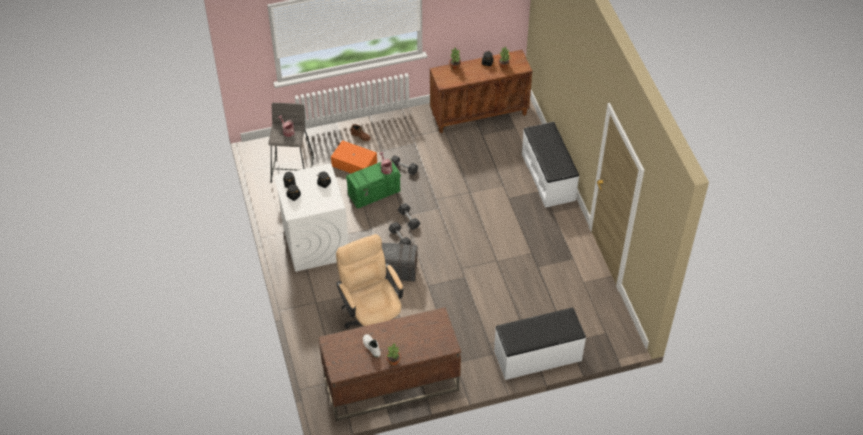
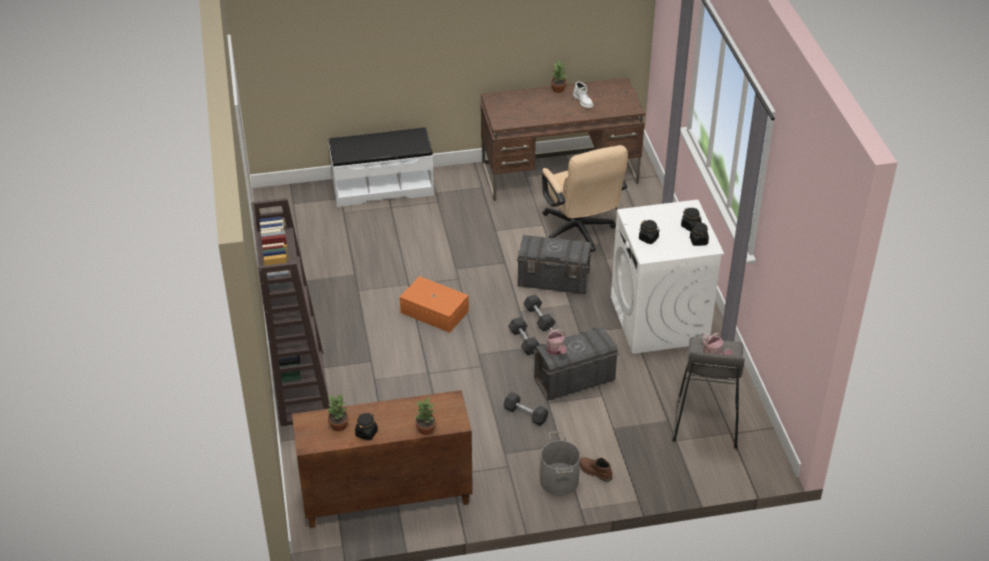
camera: 175 degrees left, 10 degrees down
(354, 164) = (605, 425): orange storage box -> orange storage box (434, 311)
(374, 193) = (574, 380): green storage box -> grey storage box
(381, 130) = (560, 480): none -> grey bucket
(548, 177) = (301, 387): white bench -> brown bookcase

